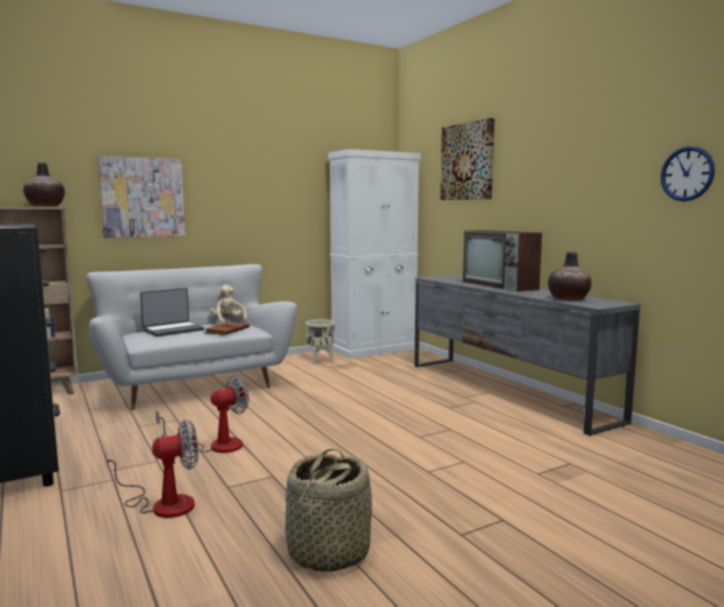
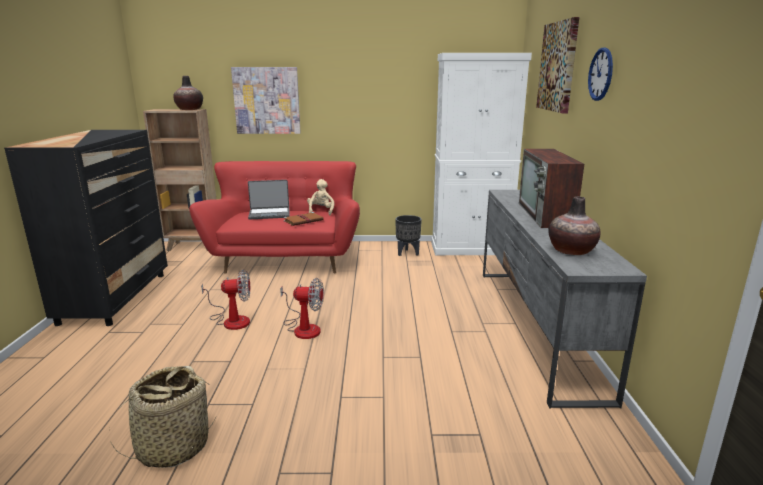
camera: 30 degrees right, 10 degrees up
(162, 503) = (141, 362): fan -> fan (303, 328)
(192, 385) = (287, 259): white sofa -> red sofa
(320, 361) = (407, 253): beige planter -> black planter
(687, 174) = (716, 116): wall clock -> wall clock (600, 74)

